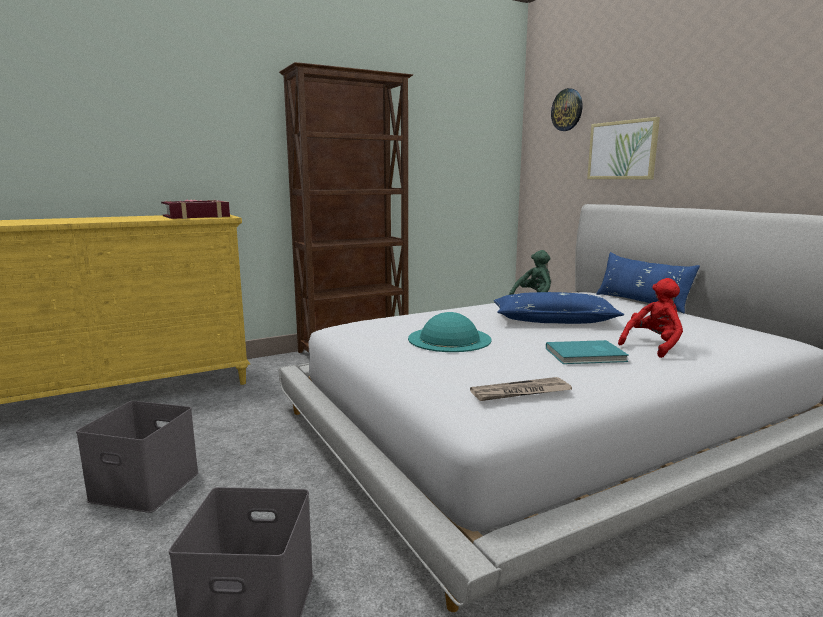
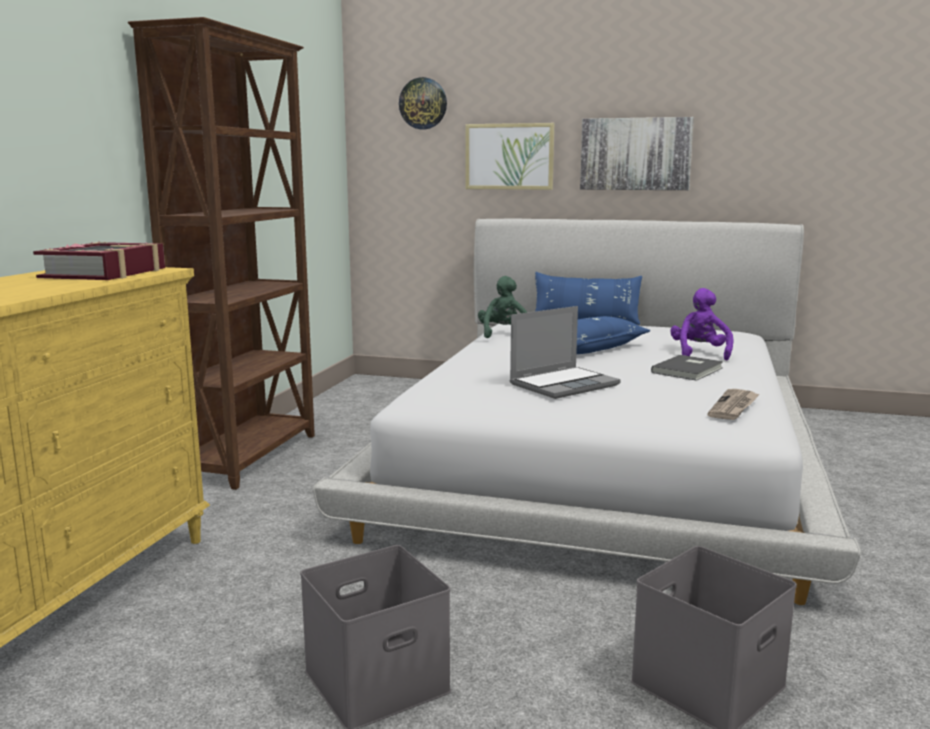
camera: 45 degrees left, 0 degrees up
(449, 339) = (564, 384): turquoise hat -> laptop
(587, 355) = (689, 370): turquoise book -> grey book
(653, 346) = (699, 353): red plush toy -> purple plush toy
(731, 142) = (635, 154): none -> picture

